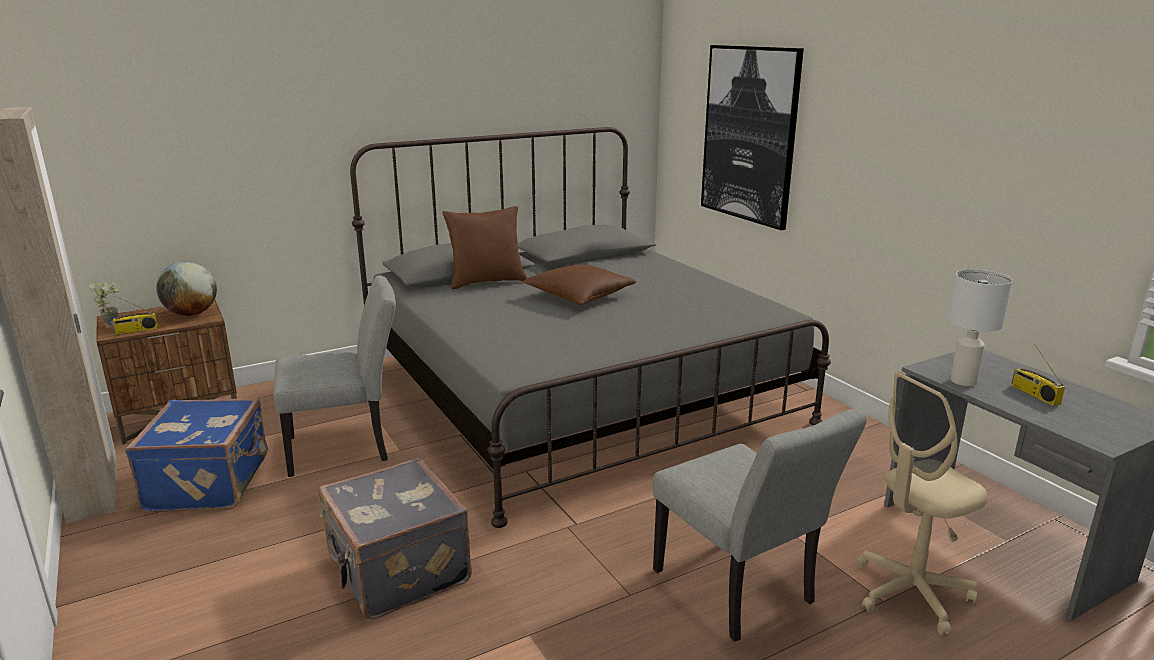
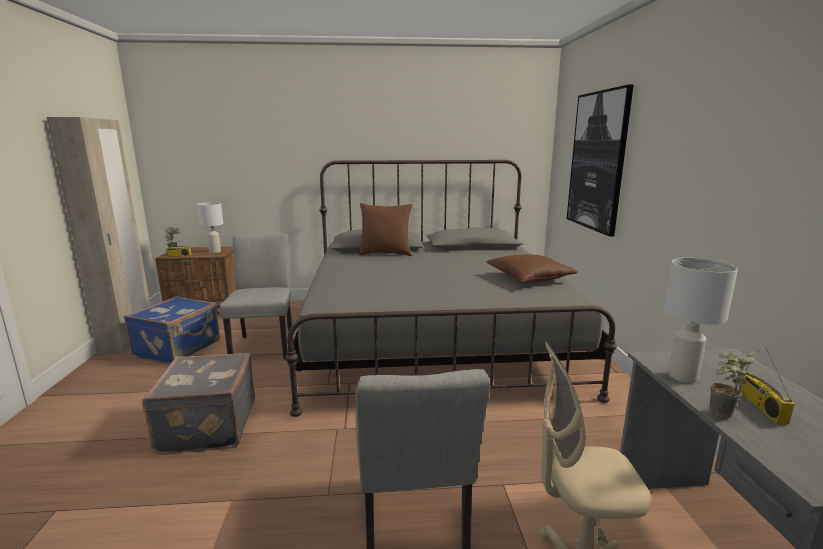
camera: 25 degrees right, 5 degrees down
(192, 314) = (215, 251): globe -> white table lamp
(347, 447) = (265, 345): grey chair -> grey chair turned 105 degrees counterclockwise
(579, 296) = (432, 268): brown pillow -> brown pillow (529, 278)
(1017, 409) = (721, 417): none -> potted plant

